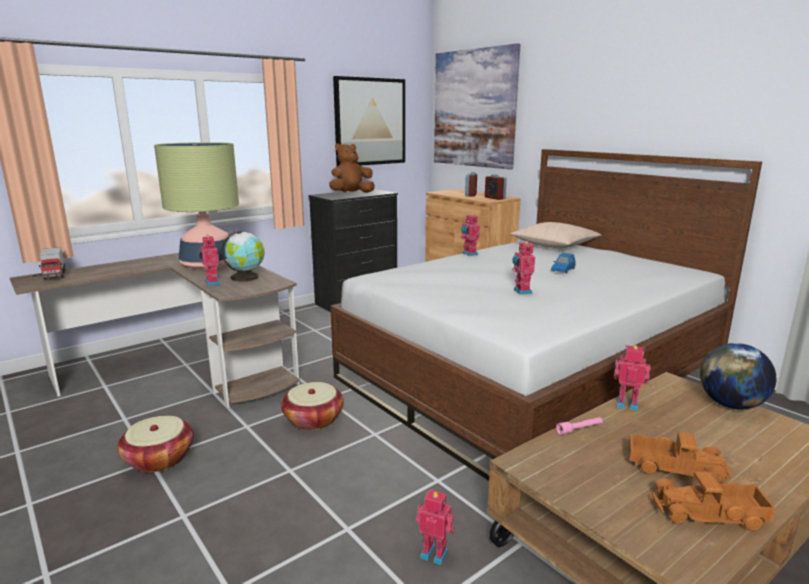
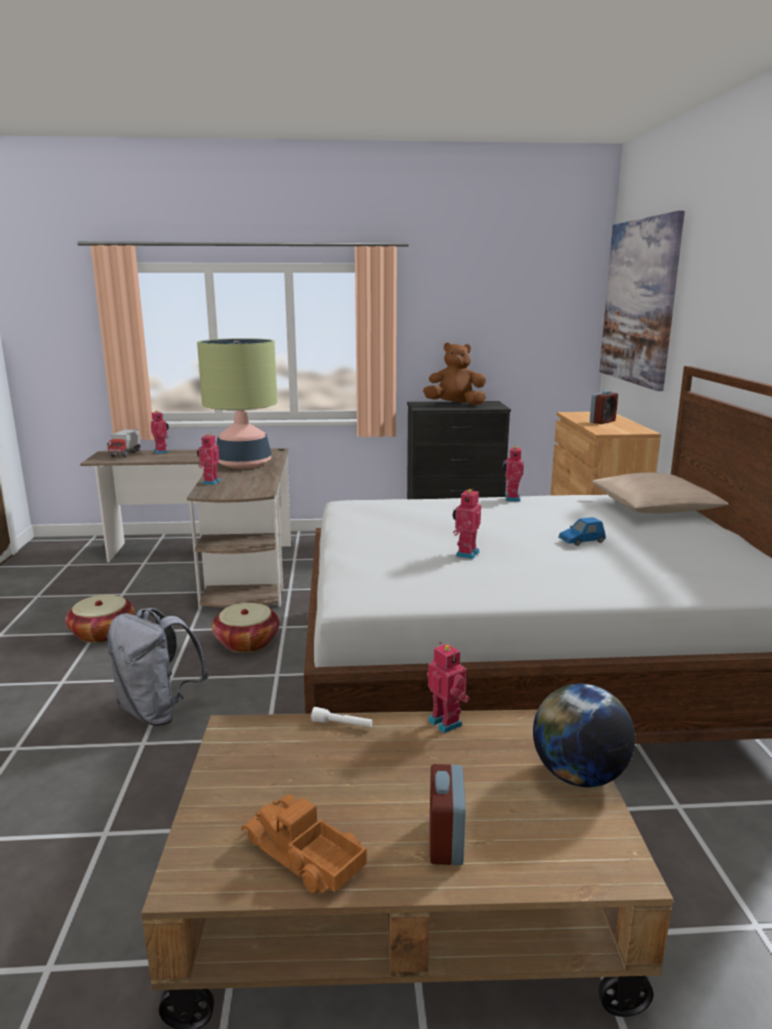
camera: 35 degrees right, 0 degrees up
(246, 277) = (246, 482): globe -> none
(321, 499) = (158, 711): none -> grey backpack
(370, 122) = (503, 317): picture -> none
(435, 553) = (174, 795): toy robot -> toy robot (162, 452)
(494, 198) = (621, 430): alarm clock -> alarm clock (445, 841)
(579, 429) = (342, 724): pink flashlight -> white flashlight
(674, 466) = (363, 800): toy truck -> none

